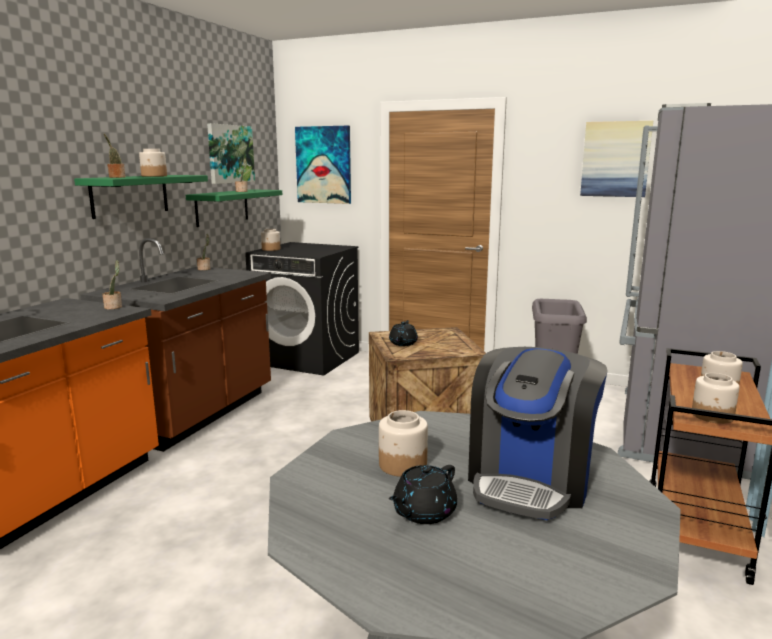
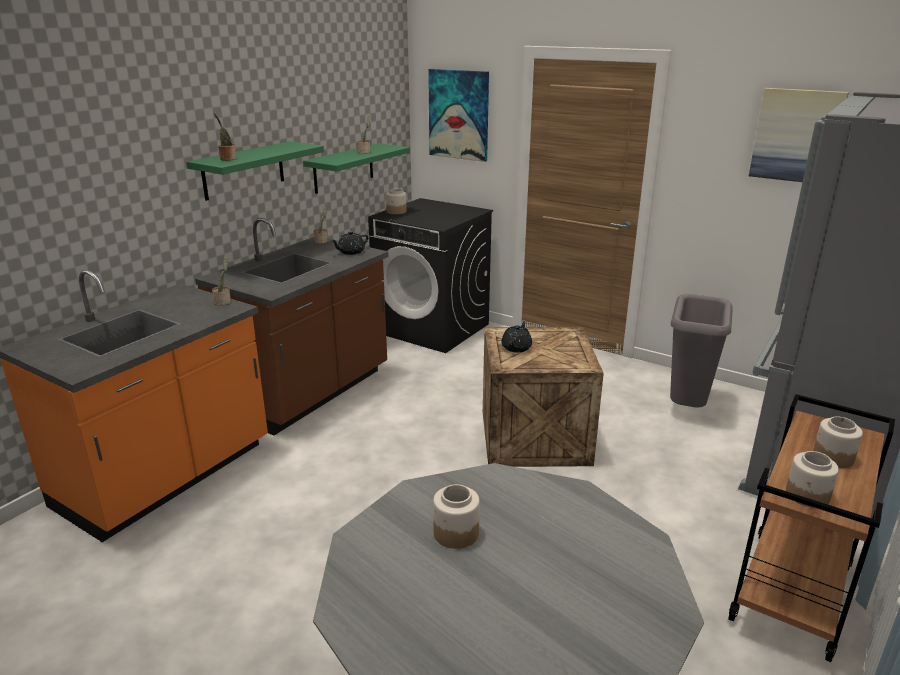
camera: 10 degrees right, 10 degrees up
(154, 176) = (267, 152): jar -> none
(230, 154) = (353, 107): picture -> none
(423, 512) = (457, 594): black teapot -> black teapot (351, 252)
(530, 479) = (571, 566): coffee machine -> none

